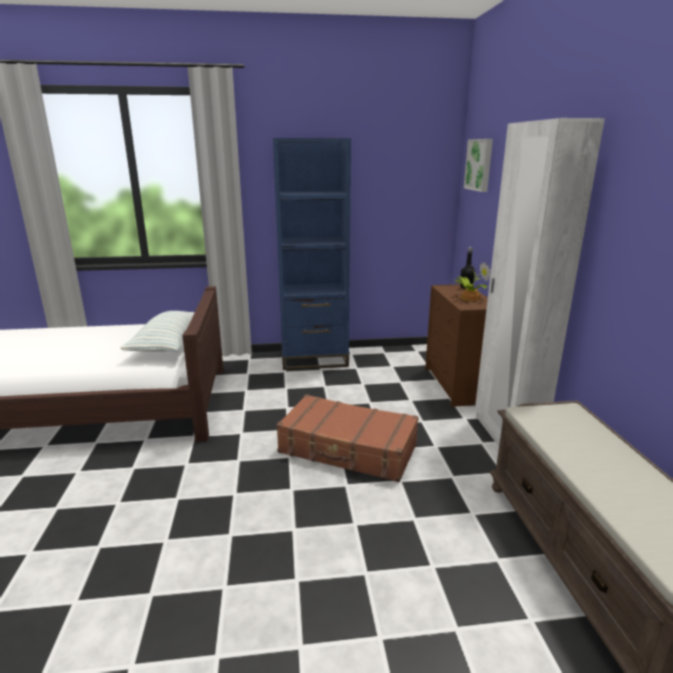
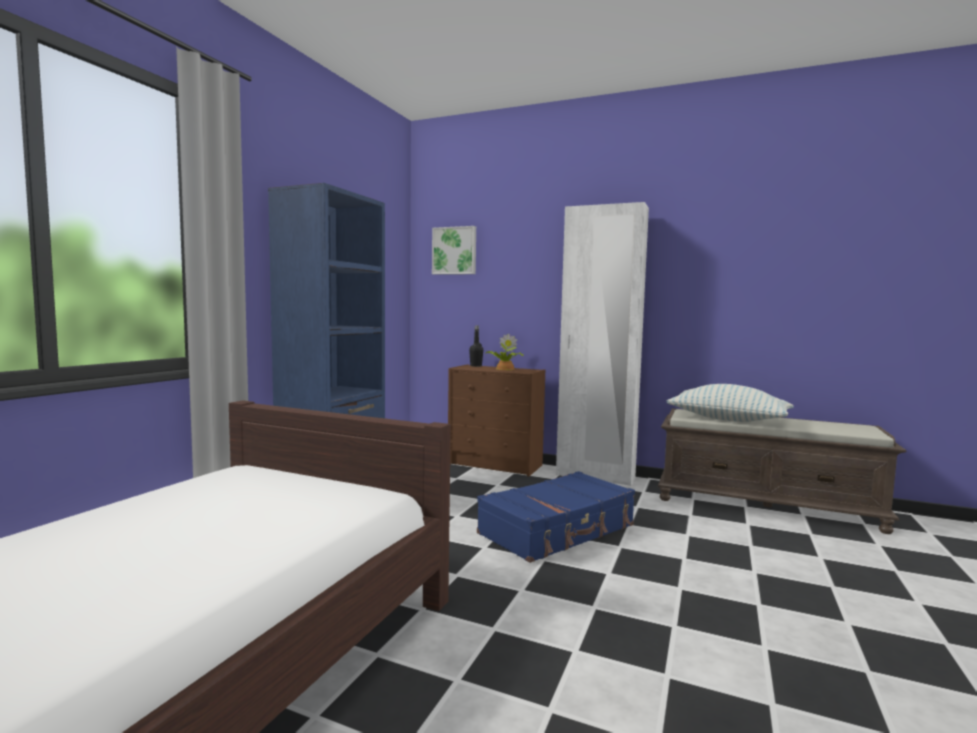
camera: 60 degrees left, 15 degrees down
(170, 344) = (304, 487): pillow -> pillow (727, 419)
(348, 449) = (558, 530): brown suitcase -> blue suitcase

